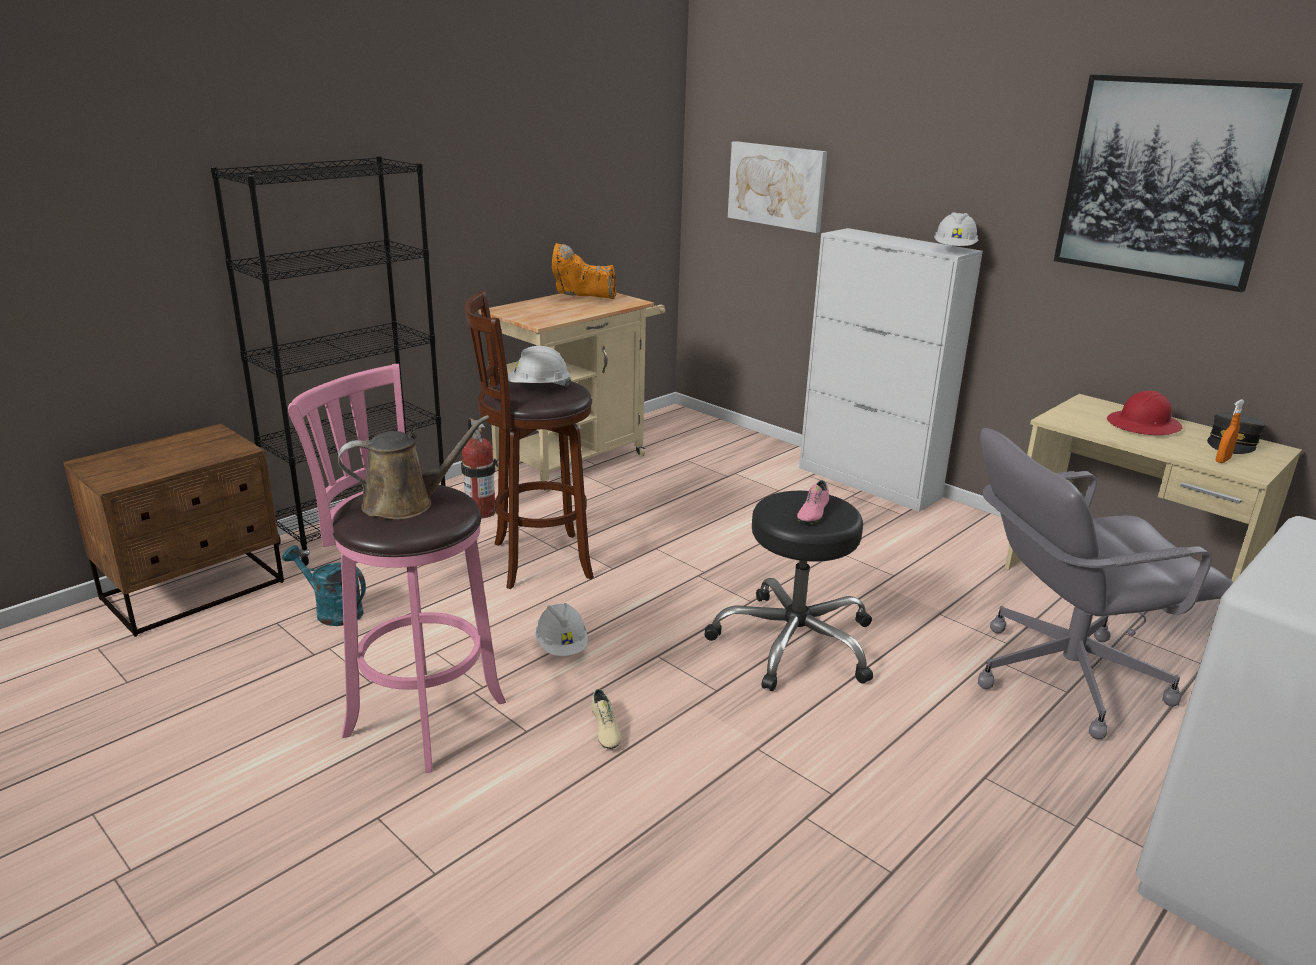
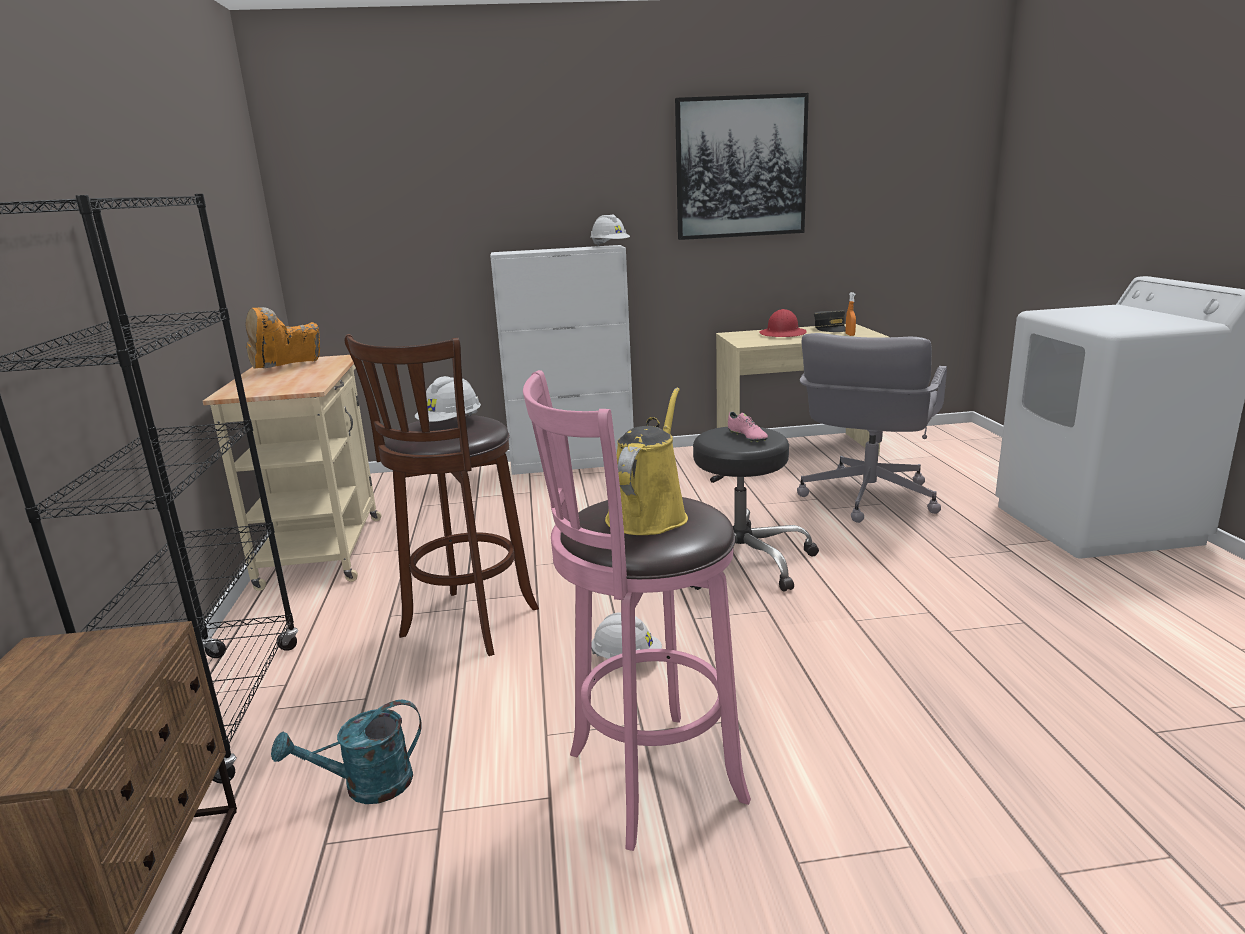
camera: 50 degrees left, 5 degrees down
(405, 504) = (649, 515): brown watering can -> yellow watering can
(480, 512) = (324, 626): fire extinguisher -> none
(605, 730) = (772, 678): beige shoe -> none
(777, 185) = (401, 228): picture -> none

